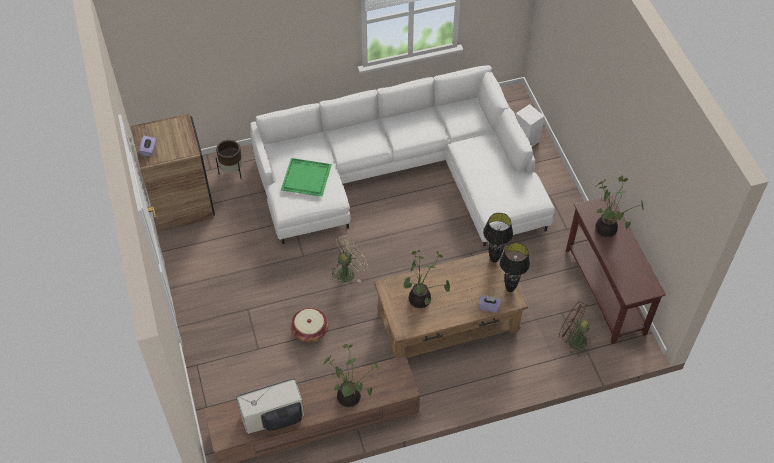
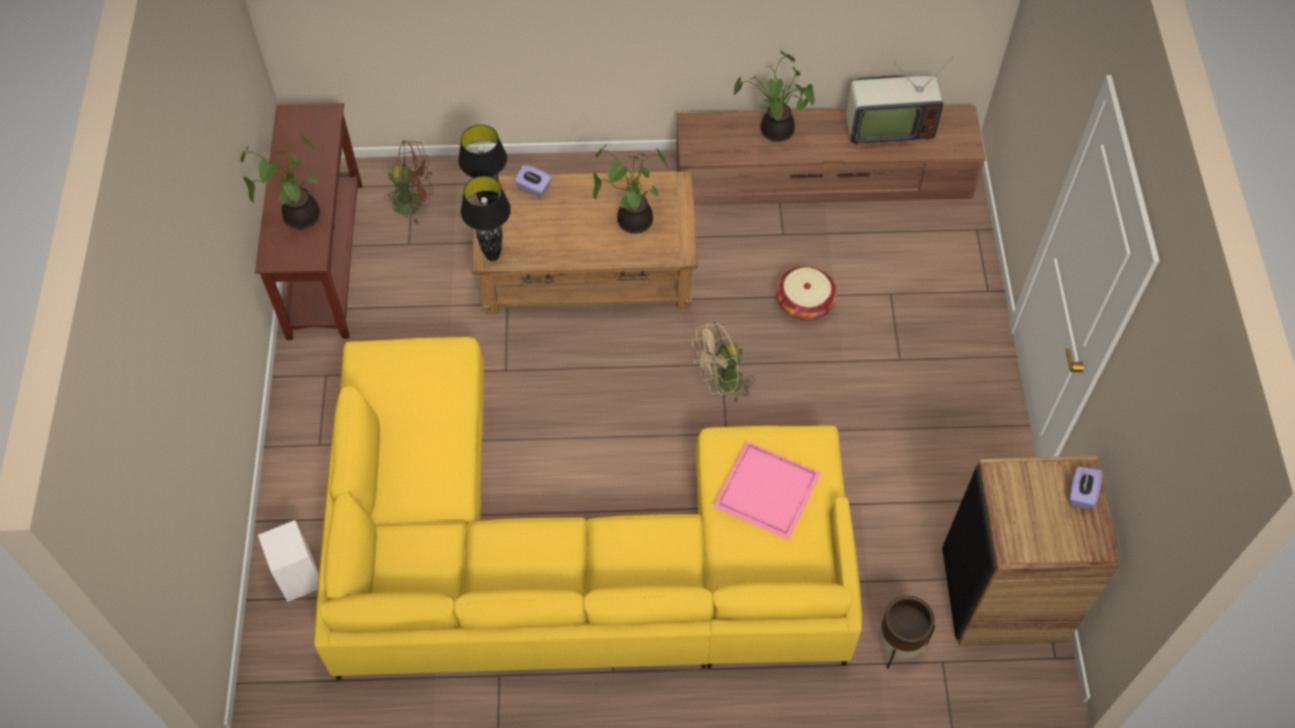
camera: 165 degrees left, 5 degrees up
(305, 177) = (768, 493): green tray -> pink tray
(403, 174) = (565, 554): white sofa -> yellow sofa
(572, 340) = (414, 202): brown fan -> brown fan turned 45 degrees counterclockwise

